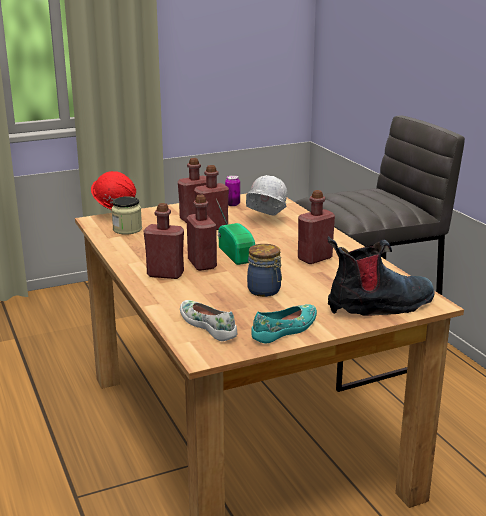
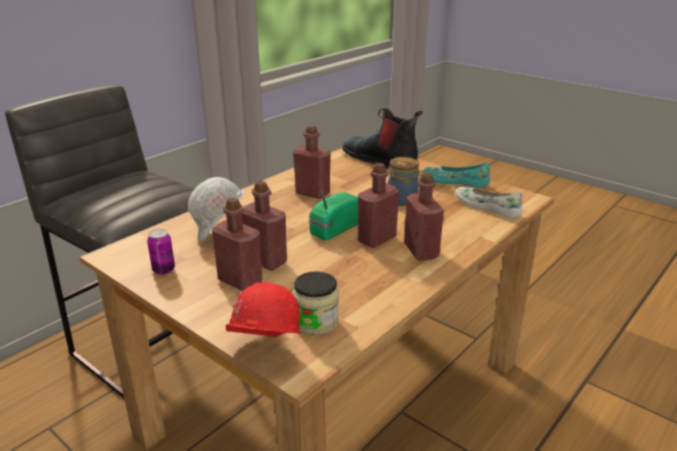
camera: 115 degrees left, 5 degrees up
(208, 325) = (487, 206): white shoe -> white shoe turned 105 degrees clockwise

